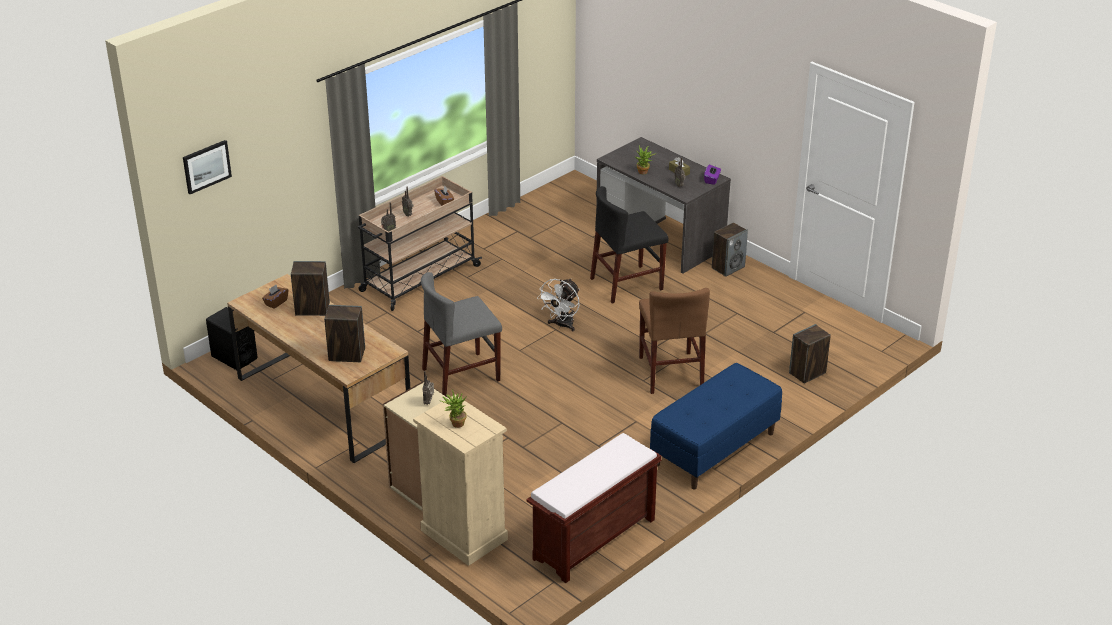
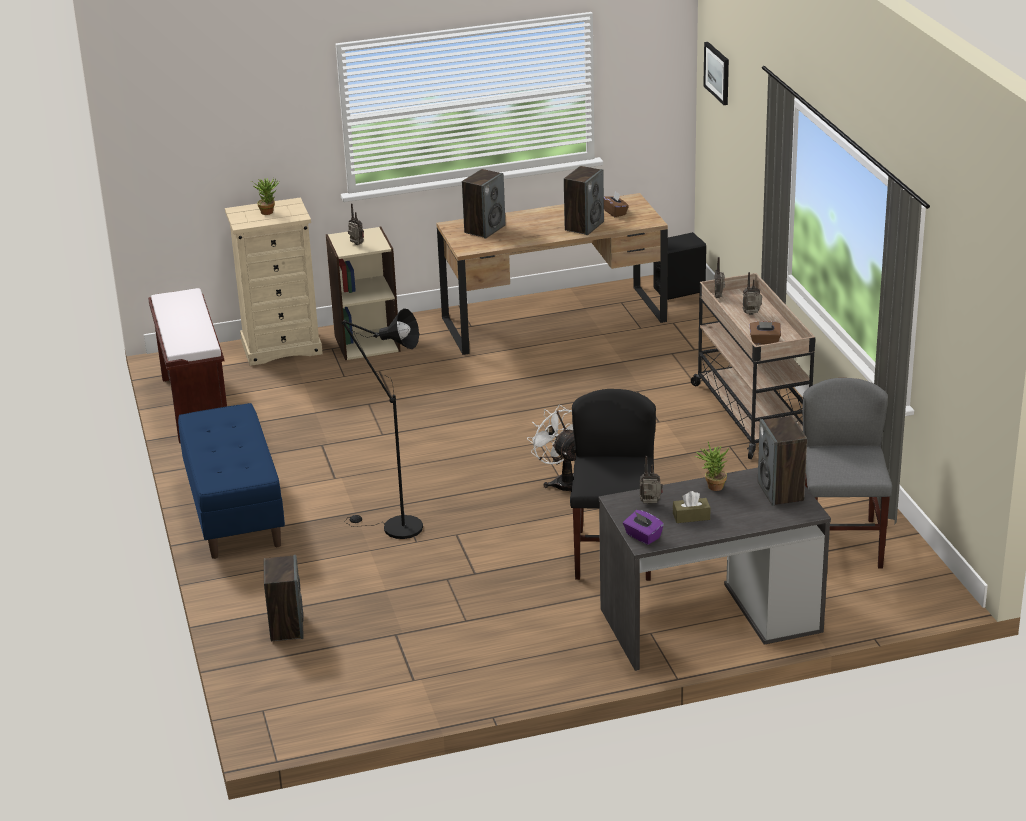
camera: 120 degrees right, 5 degrees down
(461, 375) = (527, 398): grey chair -> grey chair (840, 544)
(670, 372) = (395, 527): brown chair -> black floor lamp
(728, 267) = (582, 654): speaker -> speaker (781, 492)

